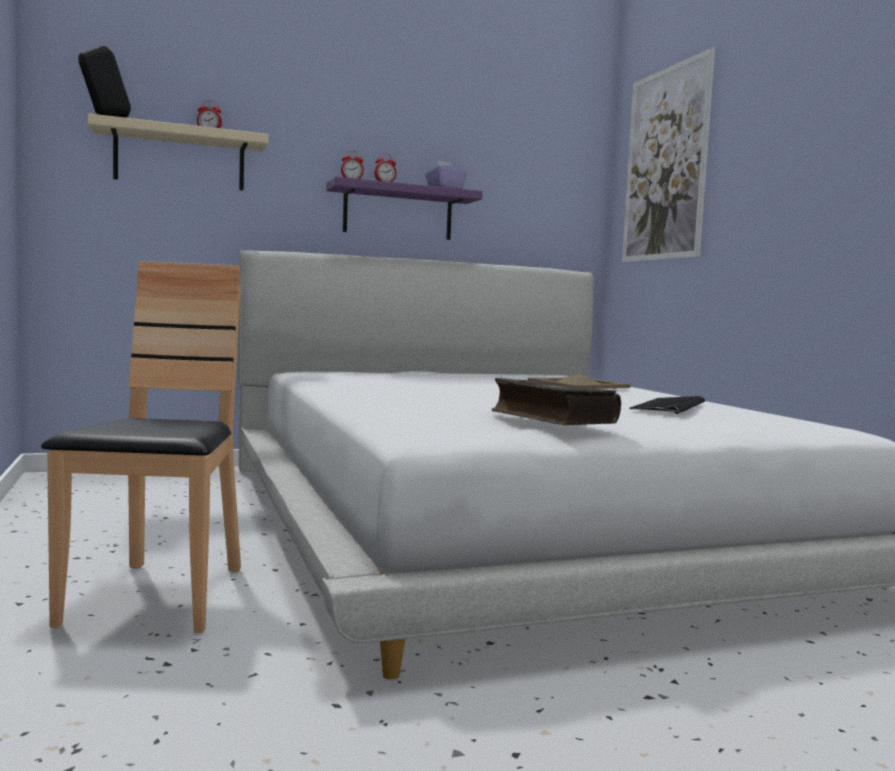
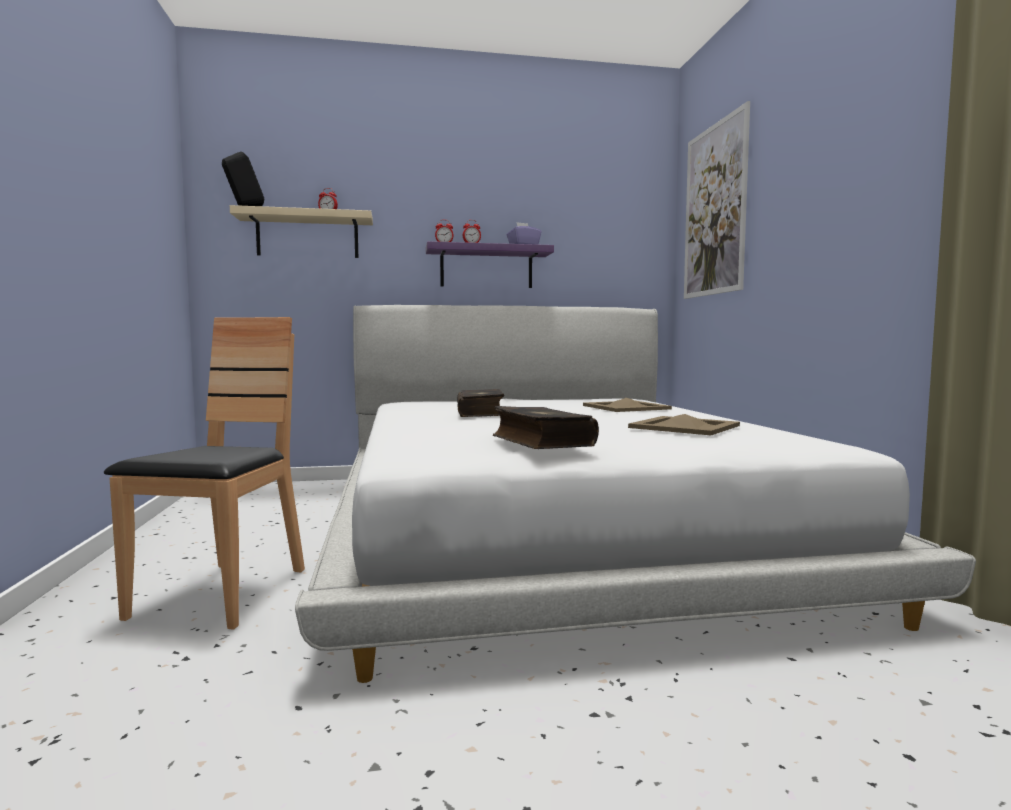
camera: 10 degrees right, 0 degrees up
(426, 386) = (481, 412): none -> book
(670, 406) = (685, 427): keyboard -> beige tray

